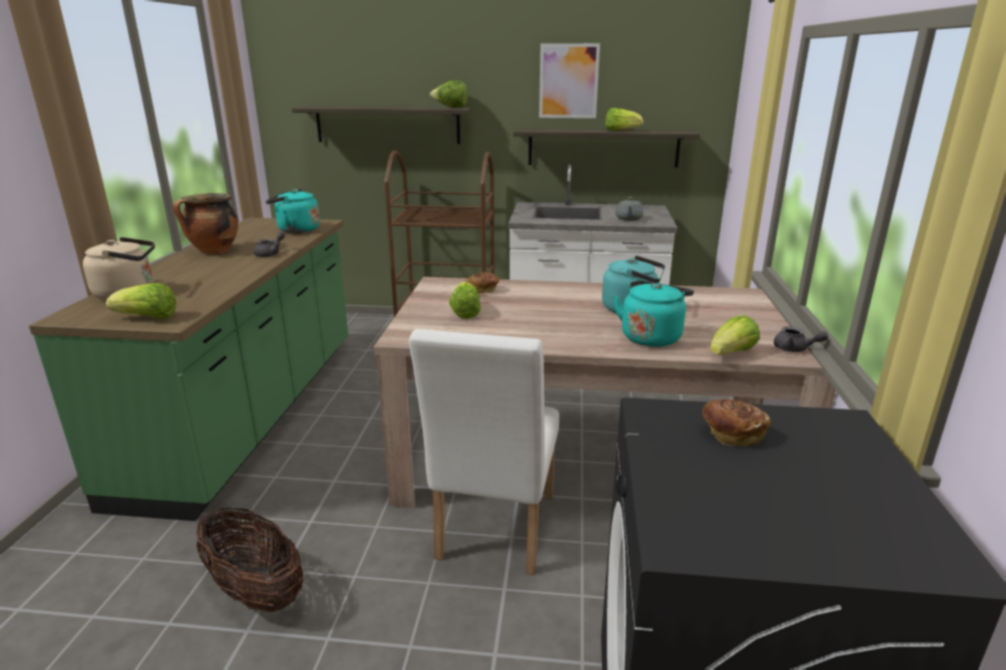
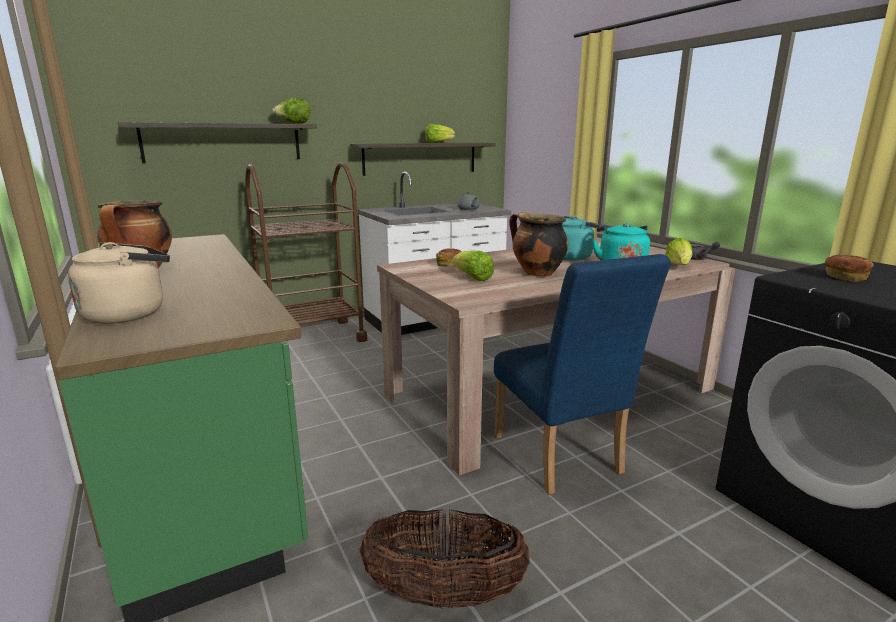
camera: 35 degrees left, 5 degrees down
(148, 318) = (225, 325): lettuce -> none
(270, 254) = (220, 262): grey teapot -> none
(296, 230) = (194, 245): turquoise kettle -> none
(493, 533) = (560, 459): white chair -> blue chair
(538, 322) = (536, 273): none -> cooking pot
(568, 81) = (390, 102): picture -> none

